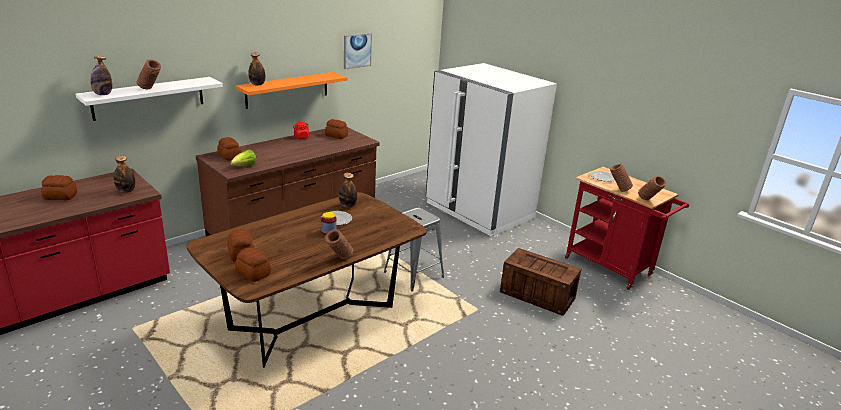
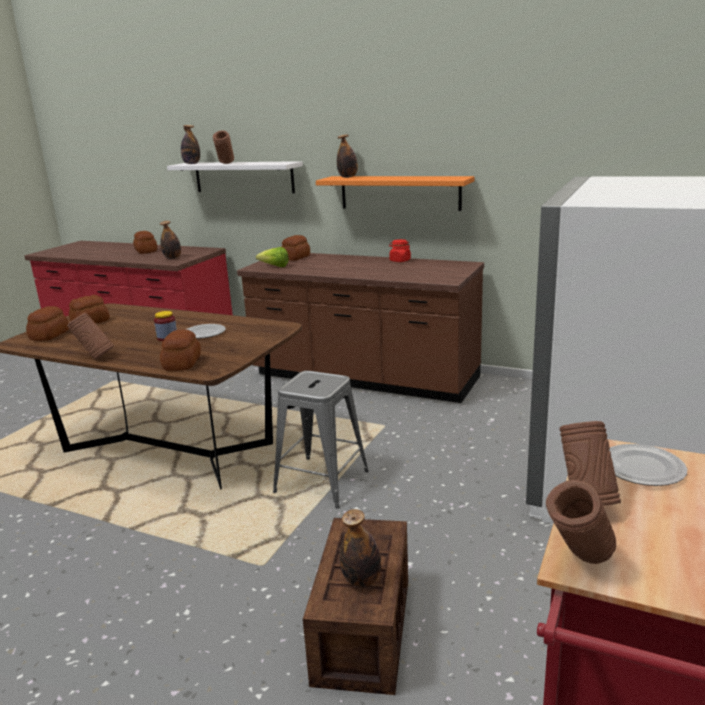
camera: 70 degrees right, 5 degrees down
(336, 136) = (435, 268): bread -> bread (181, 364)
(347, 206) = (249, 329): bottle -> bottle (362, 580)
(357, 50) = (520, 146): picture -> none

